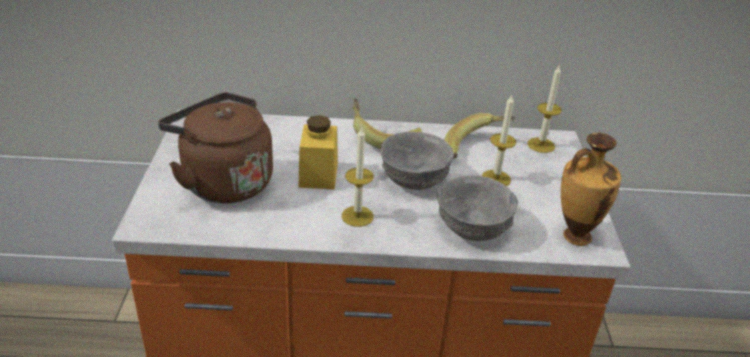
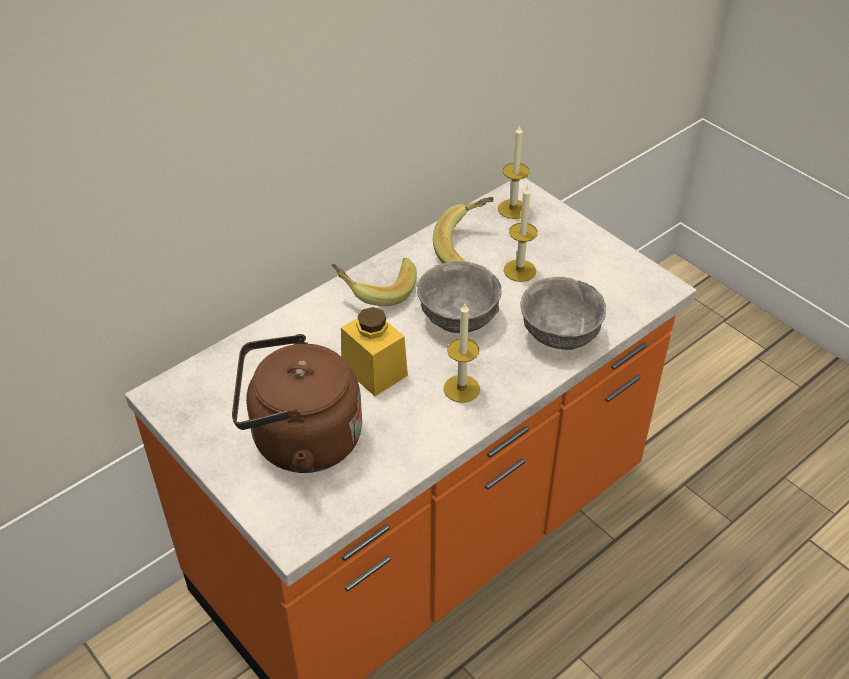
camera: 40 degrees left, 10 degrees up
(574, 236) = (635, 288): vase -> none

